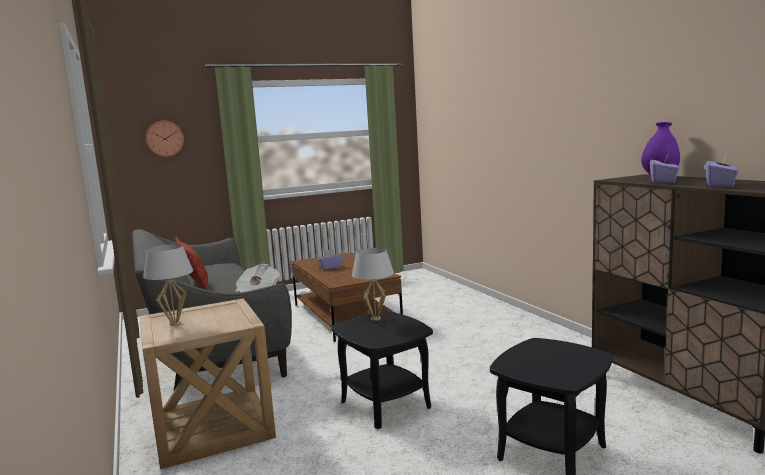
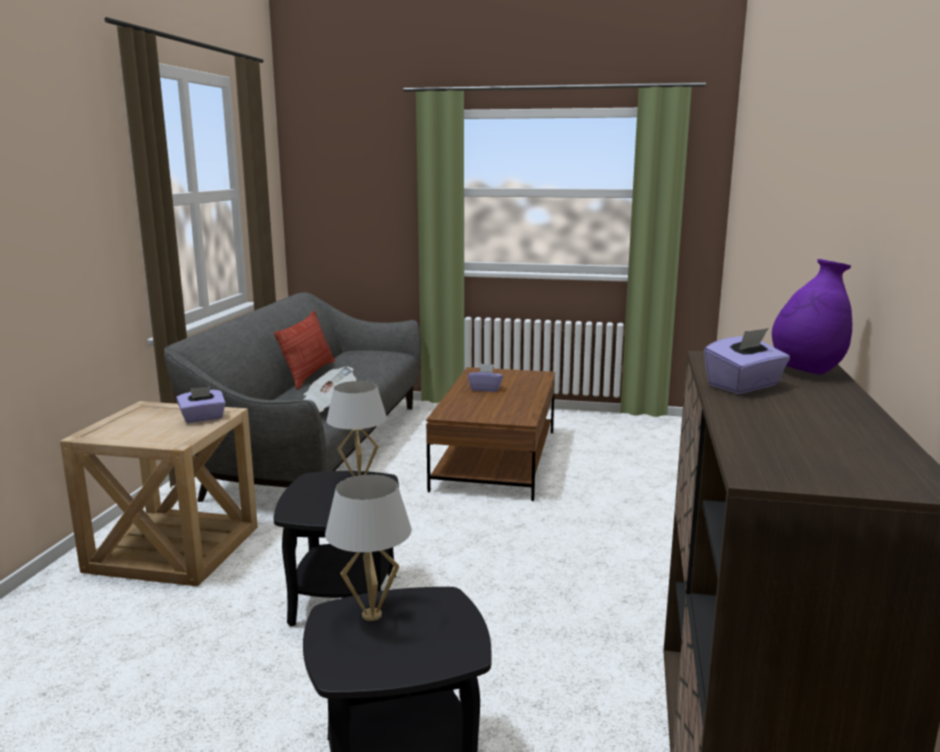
camera: 35 degrees right, 5 degrees up
(164, 139) = (355, 183): wall clock -> none
(175, 323) = (138, 420): white table lamp -> white table lamp (371, 615)
(720, 185) = (769, 426): purple tissue box -> purple tissue box (203, 418)

